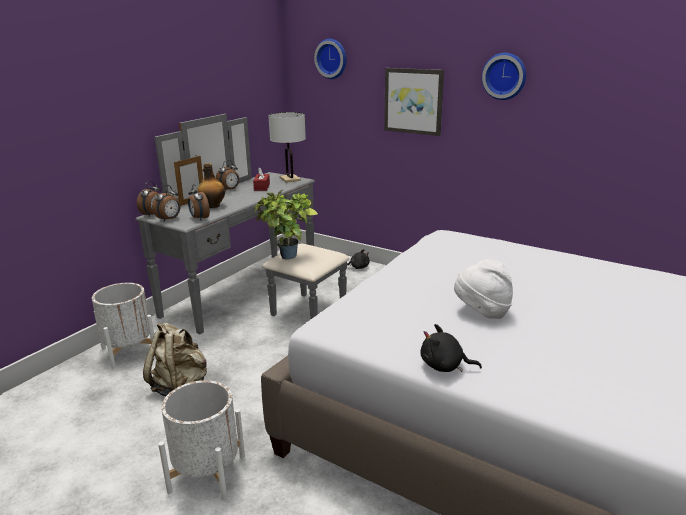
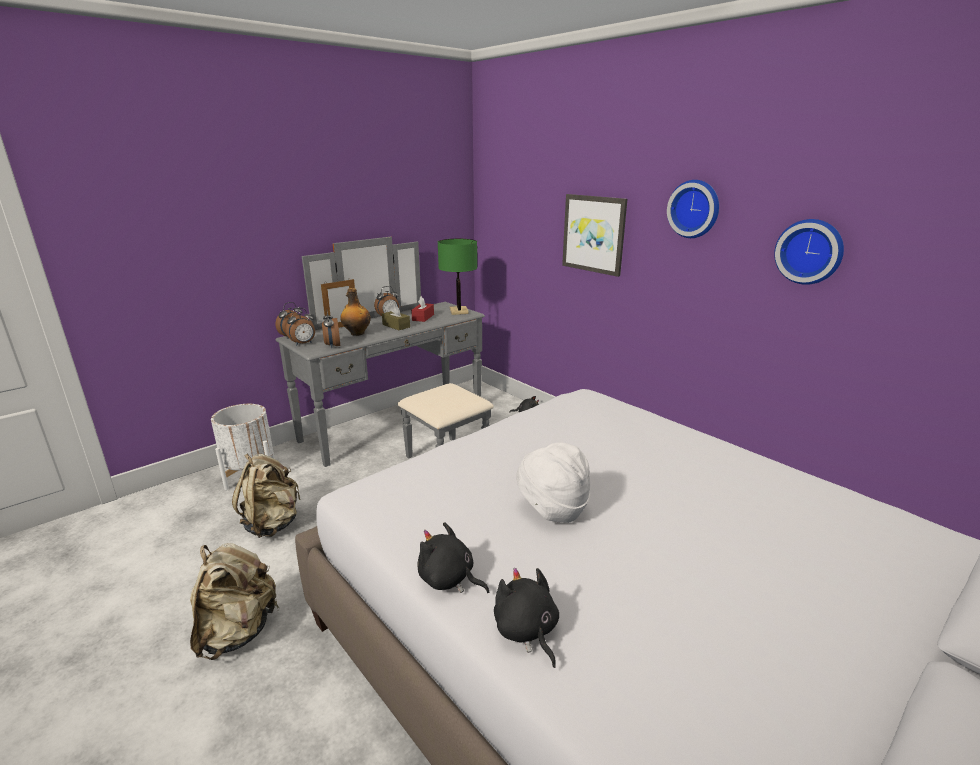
camera: 15 degrees right, 0 degrees up
(207, 473) = (238, 631): white planter -> beige backpack
(243, 196) = (396, 326): none -> brown tissue box
(286, 258) = (421, 398): potted plant -> none
(290, 179) = (459, 311): white table lamp -> green table lamp
(332, 58) = (516, 182): wall clock -> wall clock (810, 251)
(522, 385) = (526, 631): none -> black plush toy

